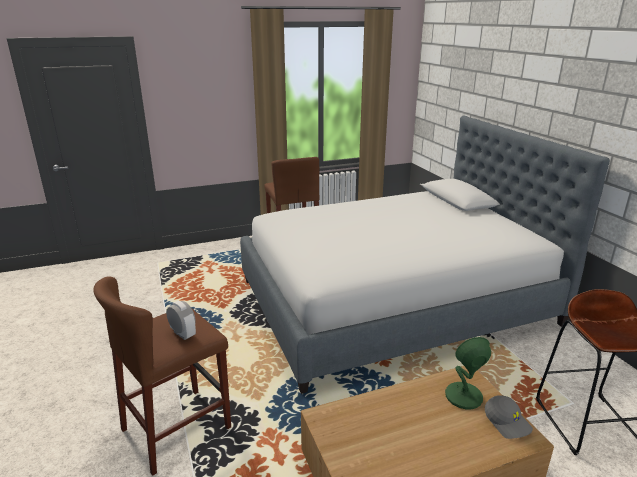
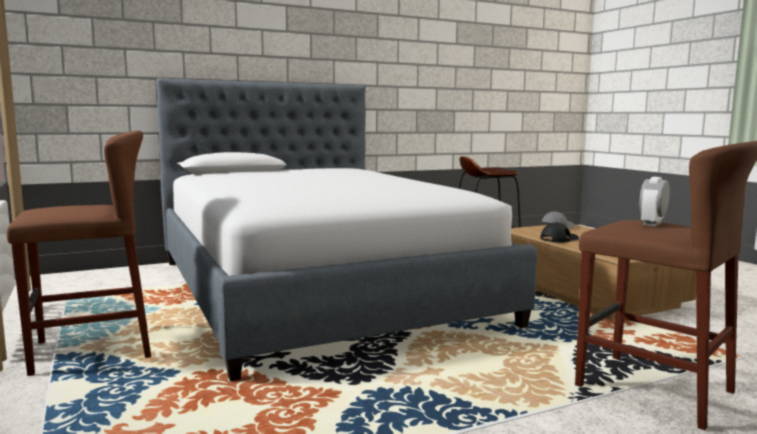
camera: 95 degrees left, 15 degrees down
(423, 401) = (559, 239): none -> black cap
(463, 396) = (541, 232): green table lamp -> none

